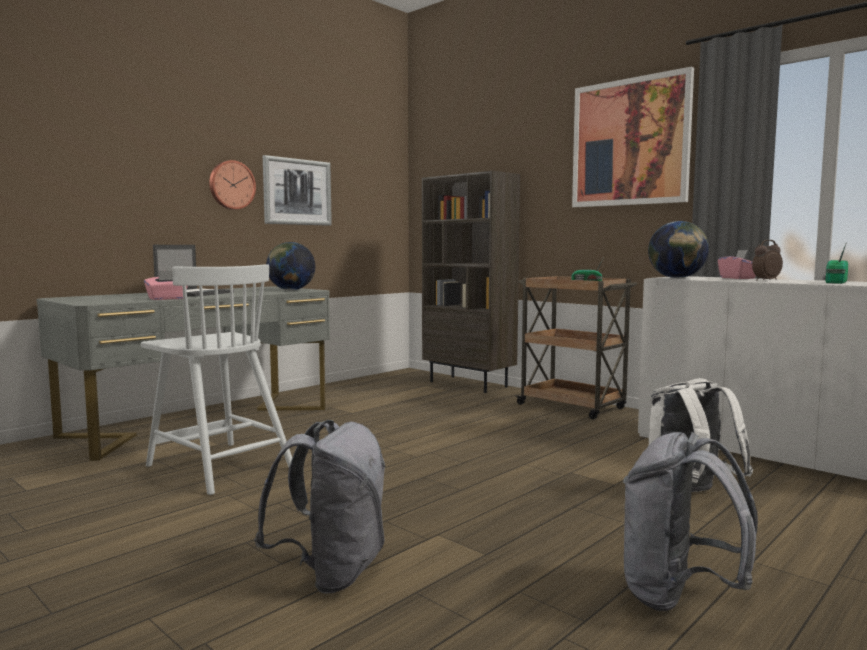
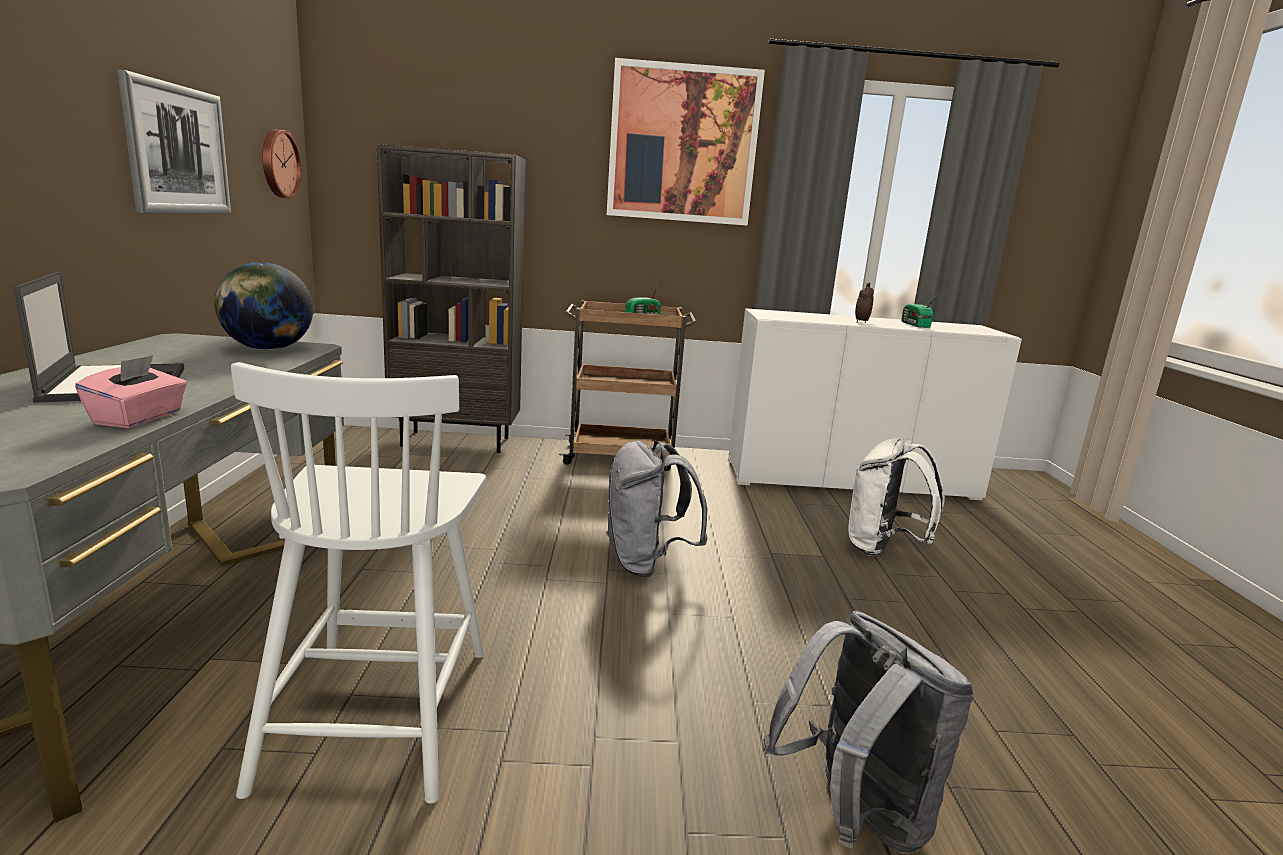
camera: 45 degrees left, 10 degrees up
(219, 466) = (378, 711): white chair -> white chair turned 90 degrees clockwise
(231, 185) = (72, 130): wall clock -> wall clock (278, 164)
(677, 278) = (780, 317): globe -> none
(679, 597) = (1060, 670): grey backpack -> grey backpack (646, 563)
(737, 278) = (820, 315): pink tissue box -> none

